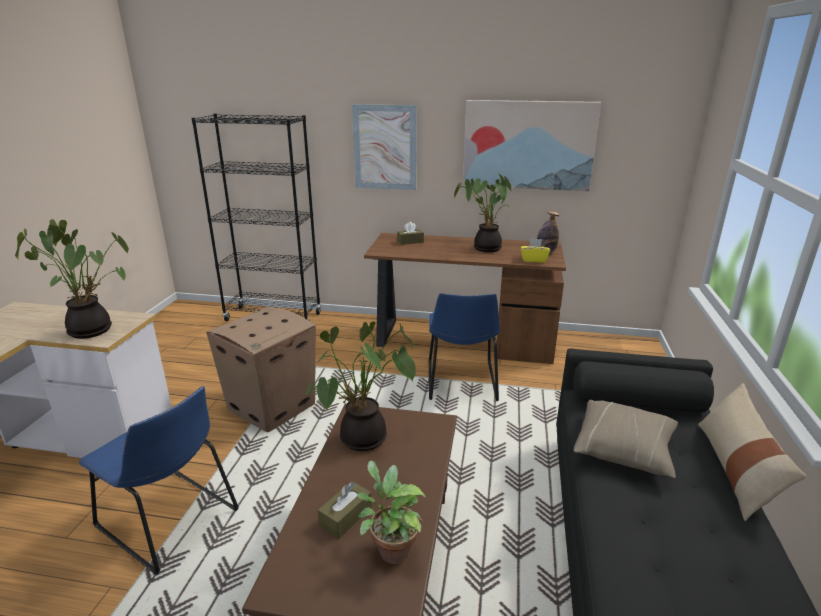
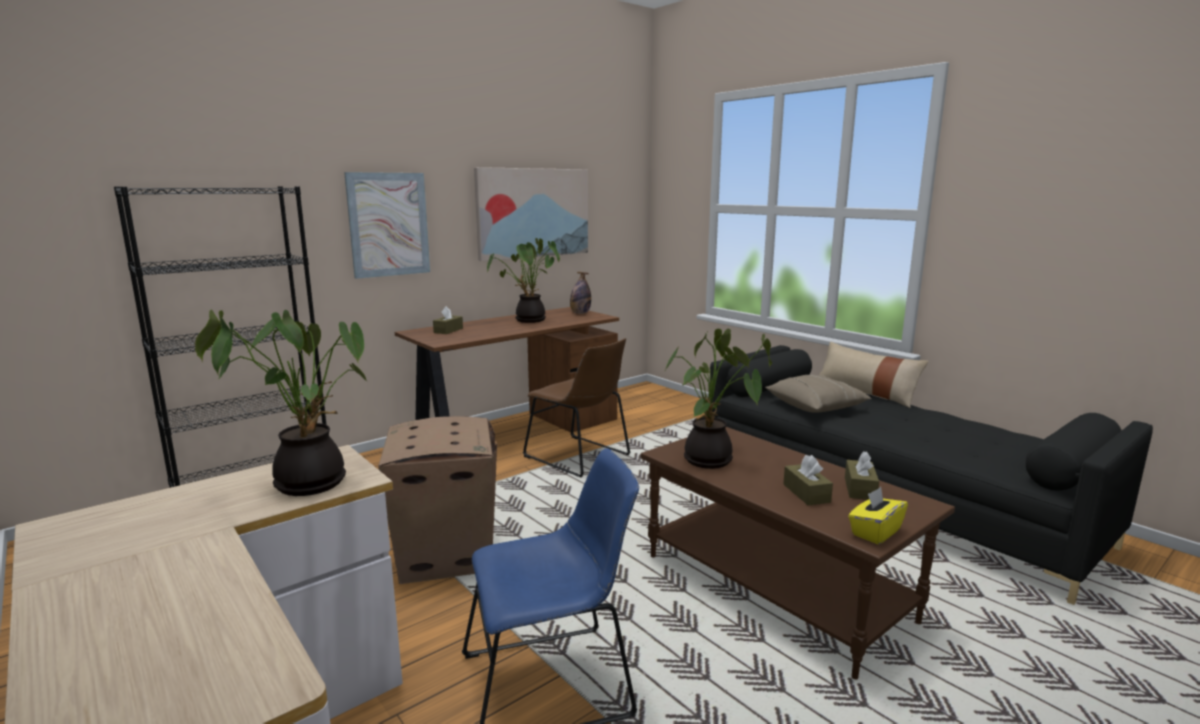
camera: 50 degrees left, 10 degrees down
(391, 549) = (860, 489): potted plant -> brown tissue box
(461, 383) = (580, 457): blue chair -> brown chair
(533, 260) = (586, 318): yellow tissue box -> yellow tissue box (875, 532)

